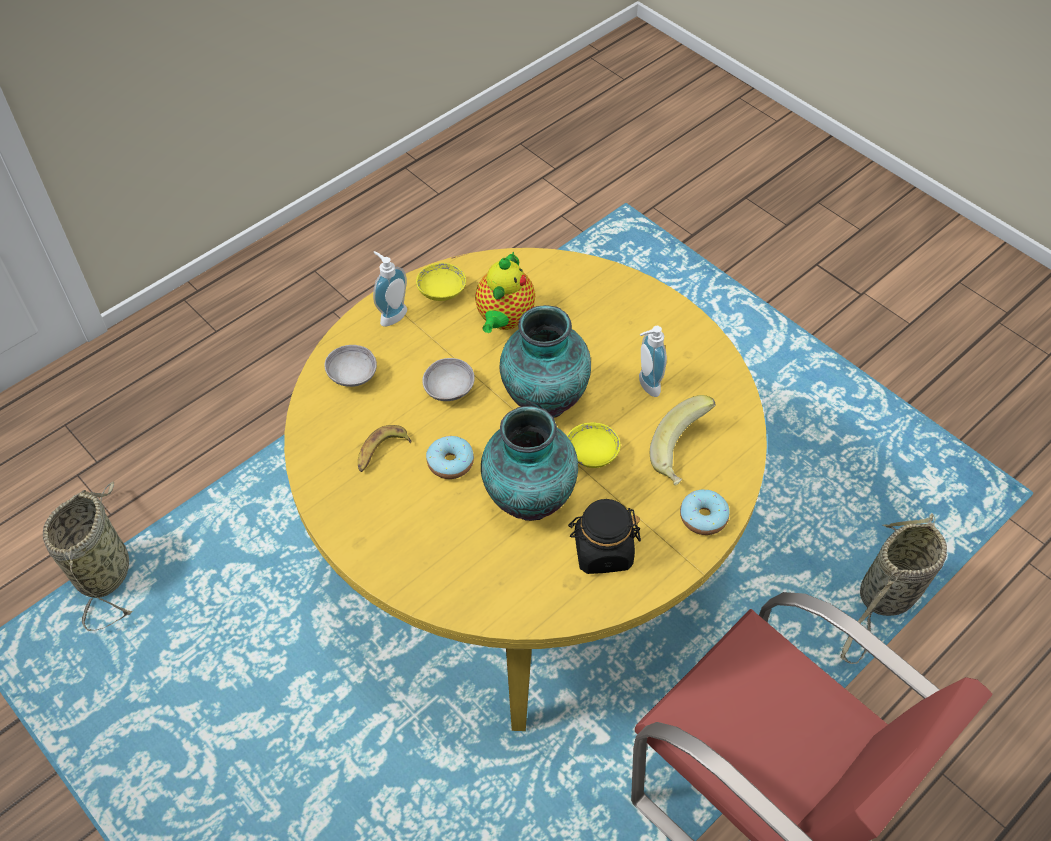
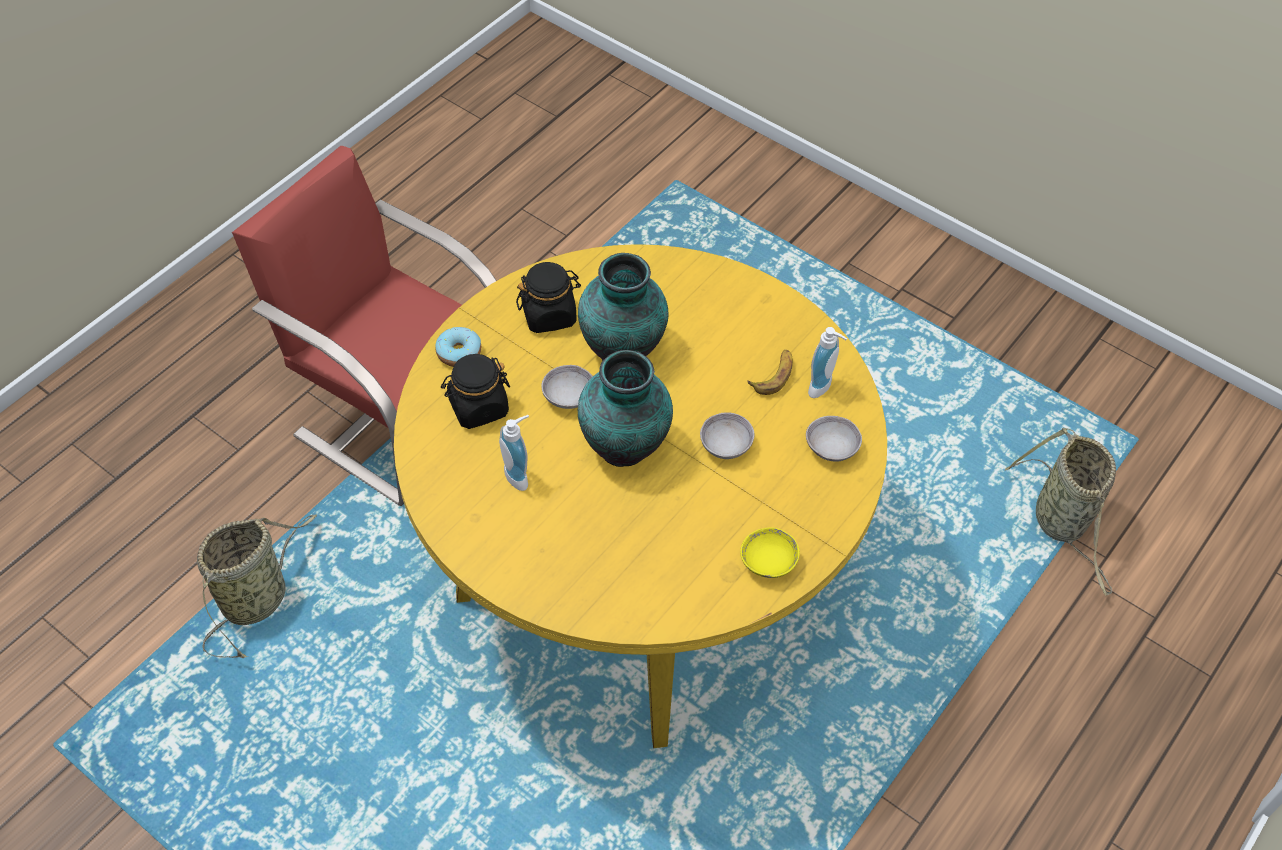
camera: 170 degrees right, 0 degrees up
(391, 314) = (816, 525): soap dispenser -> soap dispenser (823, 388)
(450, 463) = (704, 373): donut -> none
(504, 319) = (687, 534): teapot -> none
(591, 454) = (569, 397): yellow bowl -> grey bowl
(683, 454) = (478, 407): banana -> black jar

